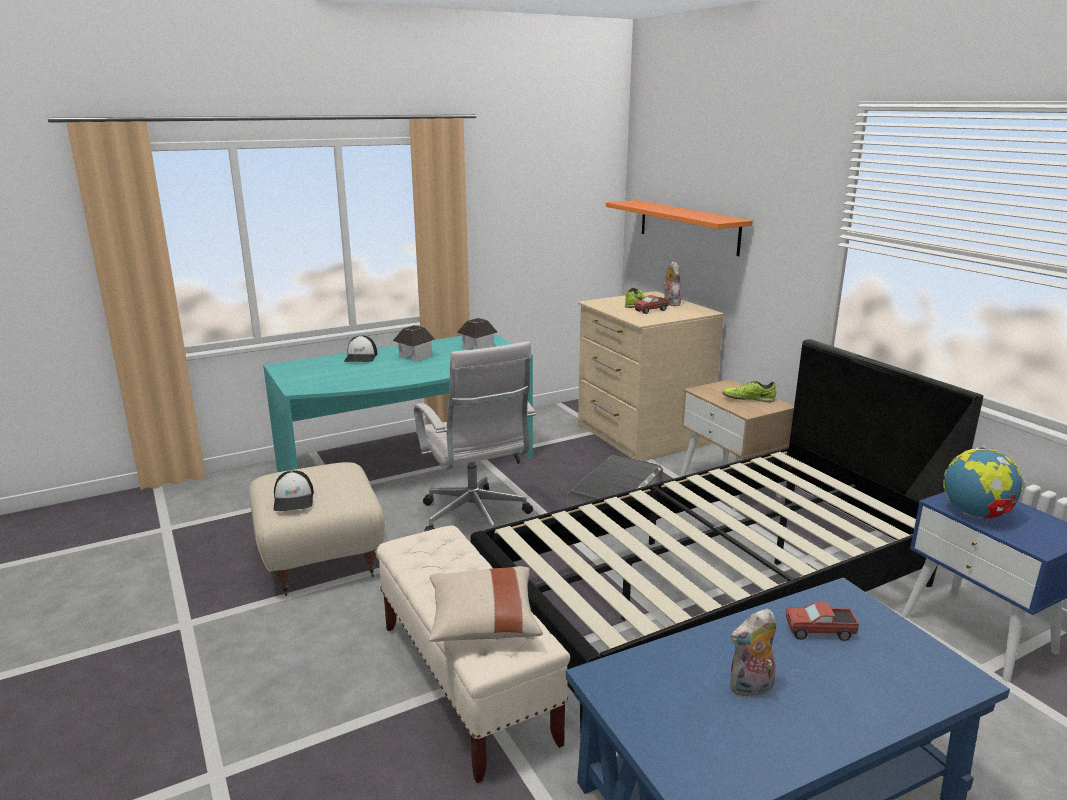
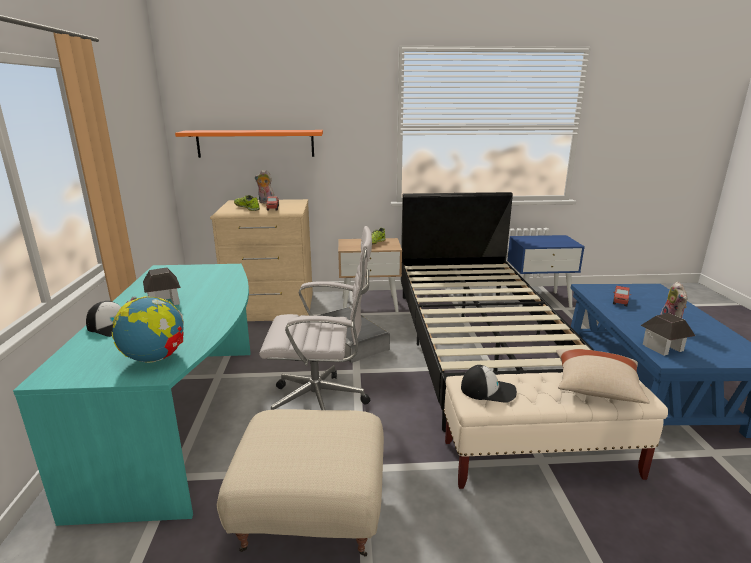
camera: 65 degrees left, 0 degrees up
(294, 499) = (333, 456): cap -> cap (488, 390)
(477, 348) = (191, 276): toy house -> toy house (663, 347)
(976, 514) = (541, 243): globe -> globe (155, 358)

